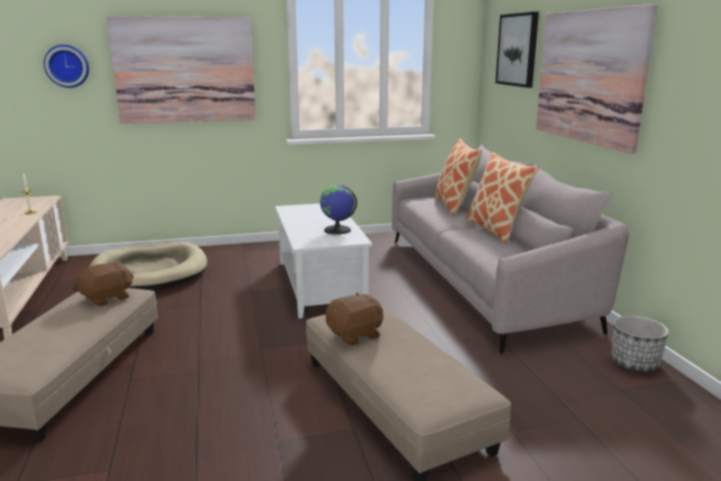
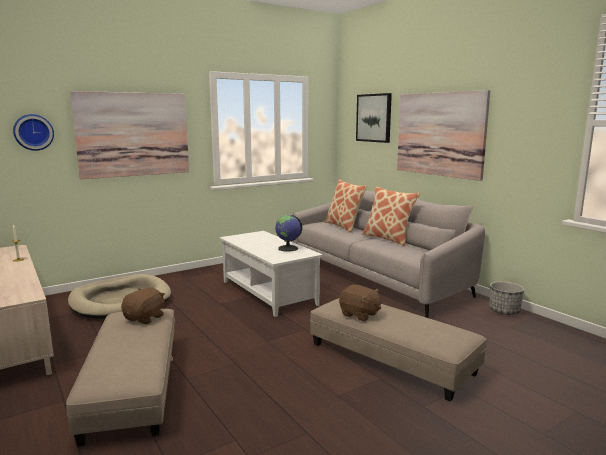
camera: 20 degrees left, 5 degrees down
(355, 335) = (359, 315): brown plush toy -> brown plush toy turned 90 degrees clockwise

